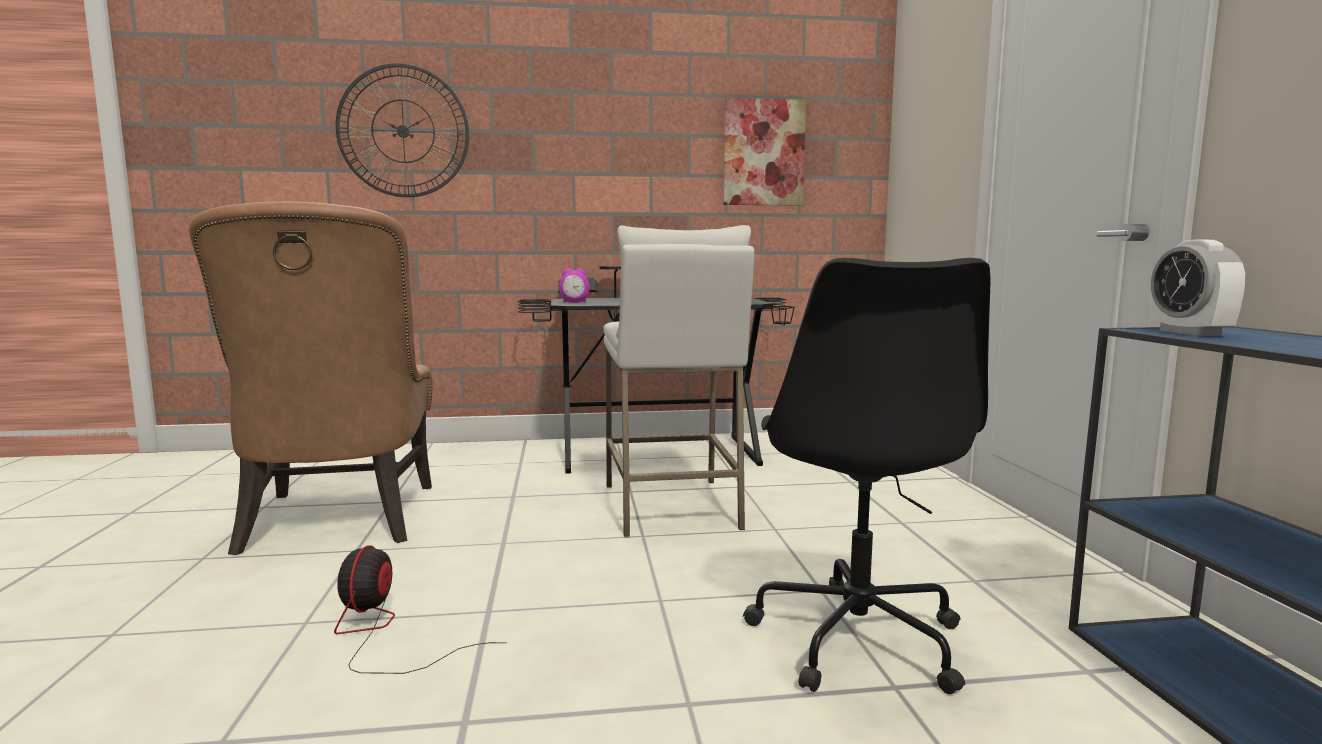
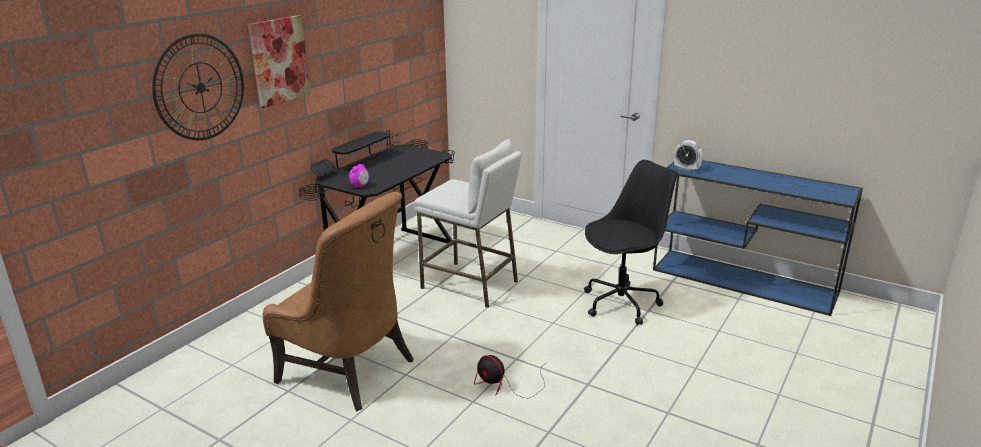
camera: 50 degrees left, 15 degrees up
(763, 153) = (394, 48): picture -> picture (279, 60)
(858, 643) = (622, 303): black office chair -> black office chair turned 75 degrees counterclockwise

